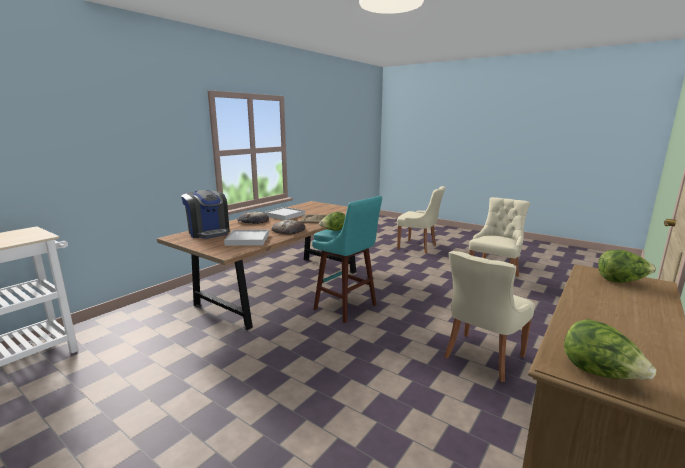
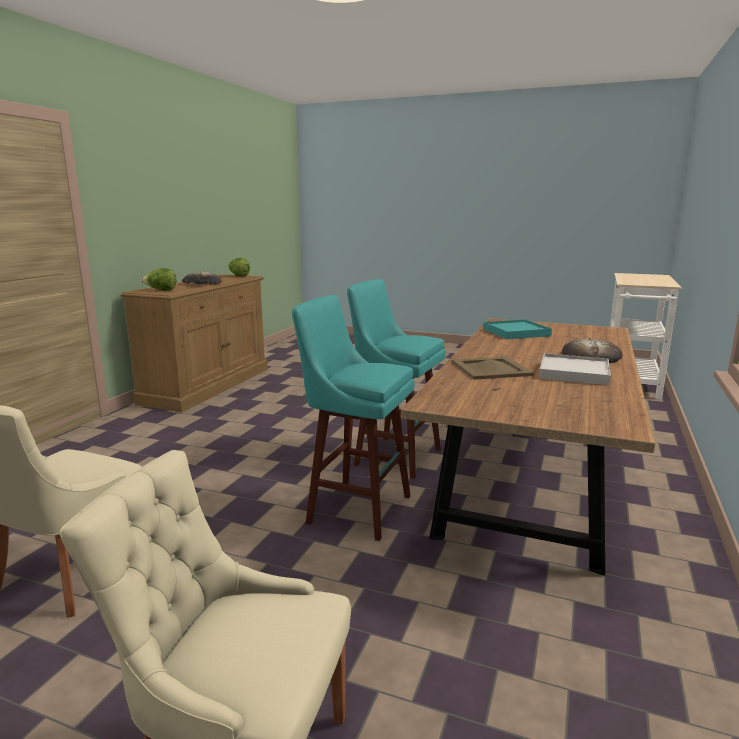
camera: 165 degrees right, 0 degrees up
(208, 232) = (592, 336): coffee machine -> none
(247, 240) = (516, 332): white tray -> turquoise tray
(288, 230) = (495, 346): bread -> bread (201, 284)
(333, 231) = (415, 335): lettuce -> none
(382, 284) = (356, 508): none -> turquoise stool
(481, 357) = (228, 425): beige chair -> none

